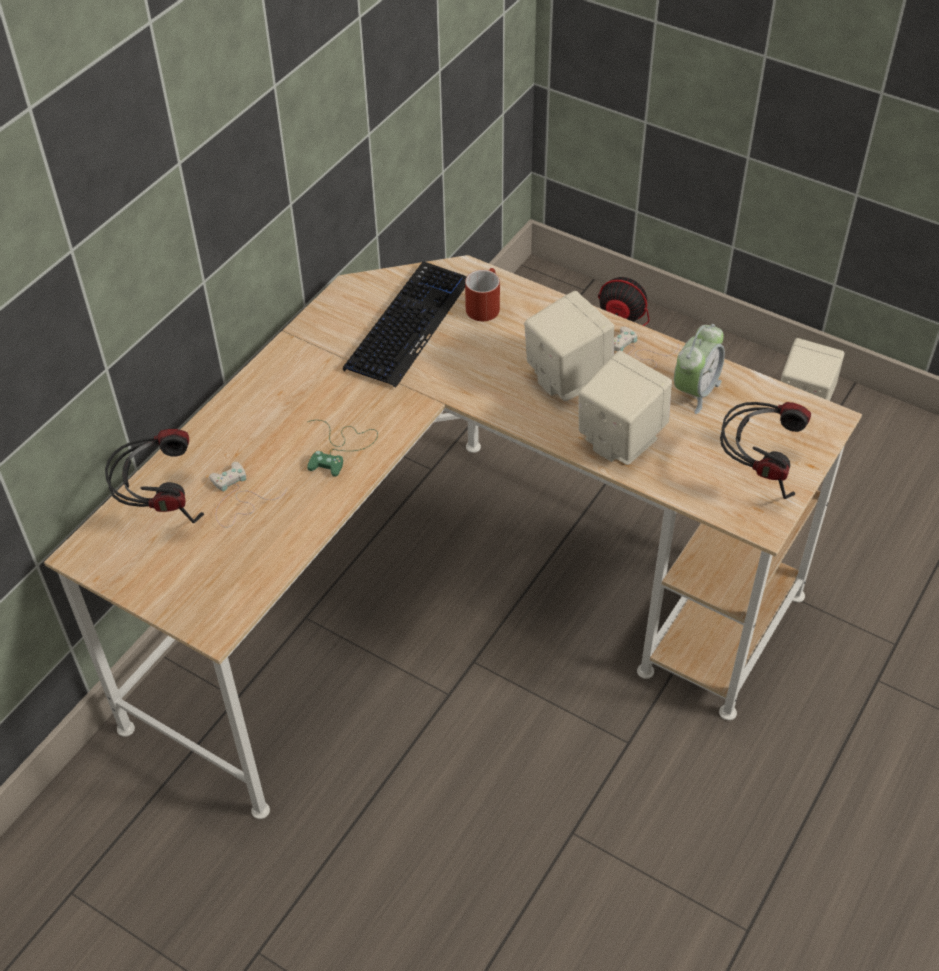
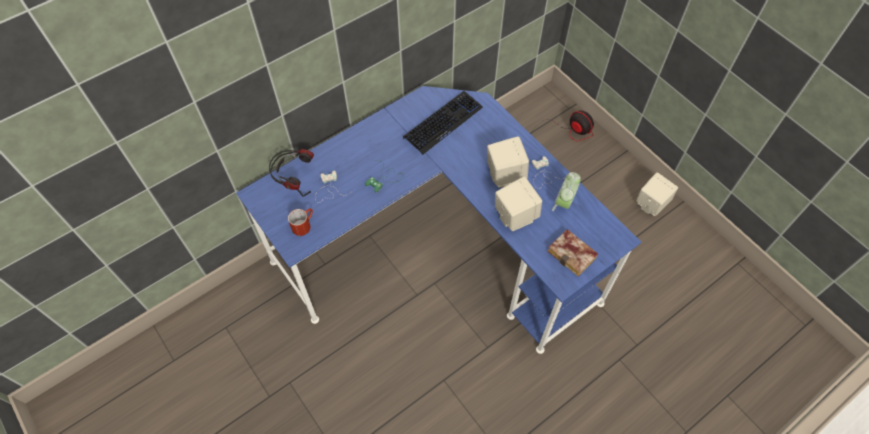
camera: 20 degrees right, 10 degrees up
(455, 596) = (439, 248): beige desk -> blue desk
(483, 305) = (483, 123): red mug -> red mug (303, 224)
(695, 391) = (564, 202): alarm clock -> alarm clock turned 150 degrees clockwise
(757, 470) = (574, 255): headphones -> book

